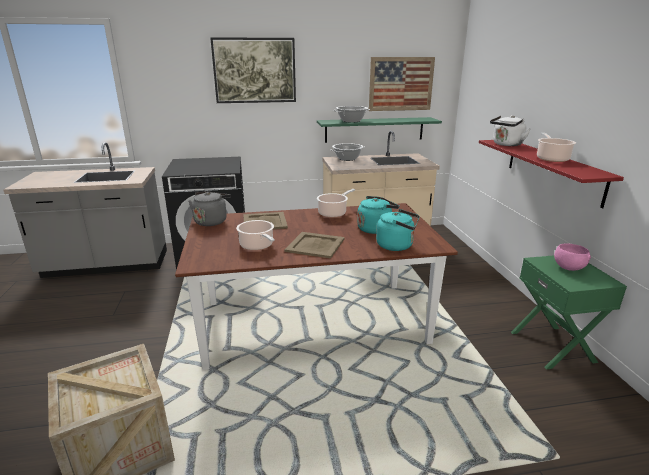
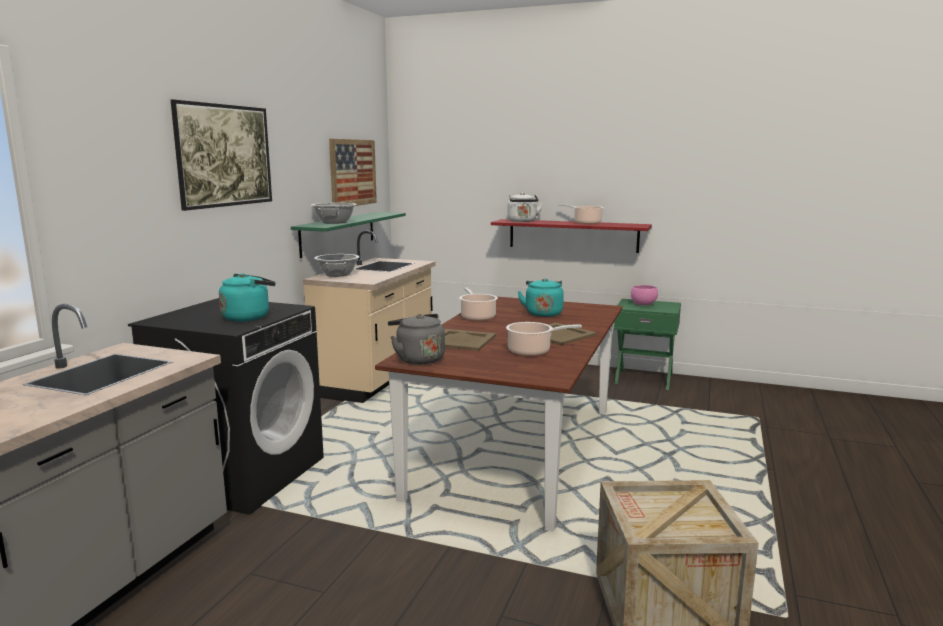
camera: 60 degrees left, 10 degrees down
(397, 246) = (592, 315): turquoise kettle -> turquoise kettle (248, 317)

